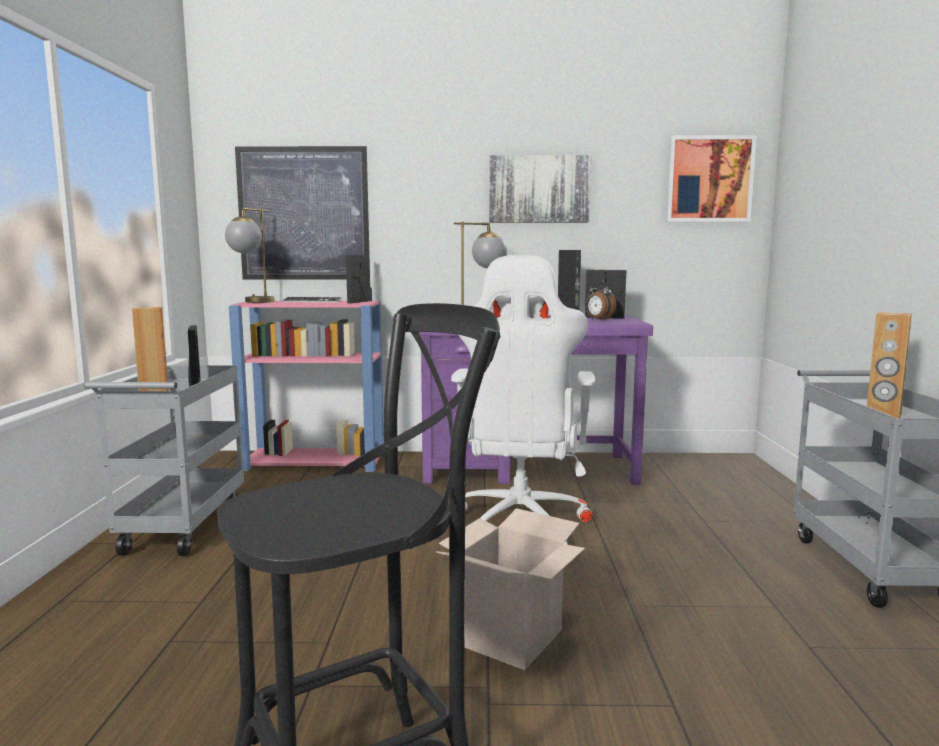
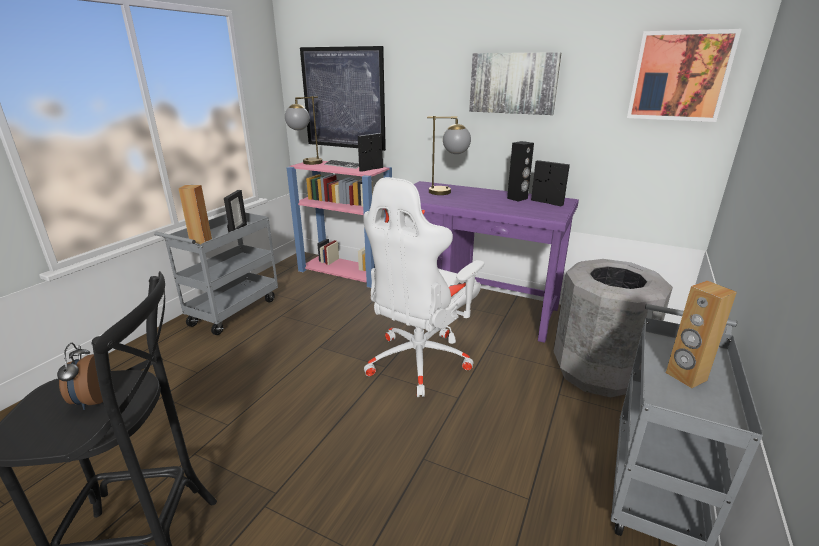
camera: 25 degrees right, 15 degrees up
(510, 637) = (323, 458): cardboard box -> none
(599, 319) = (535, 206): alarm clock -> alarm clock (90, 400)
(719, 497) = (598, 372): none -> grey trash can

